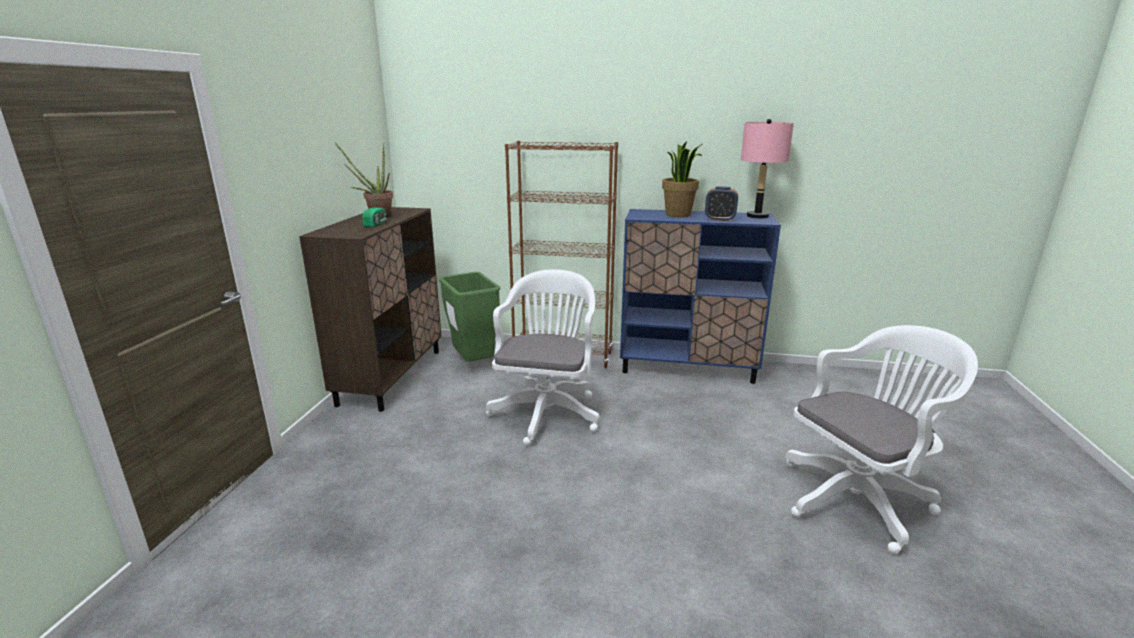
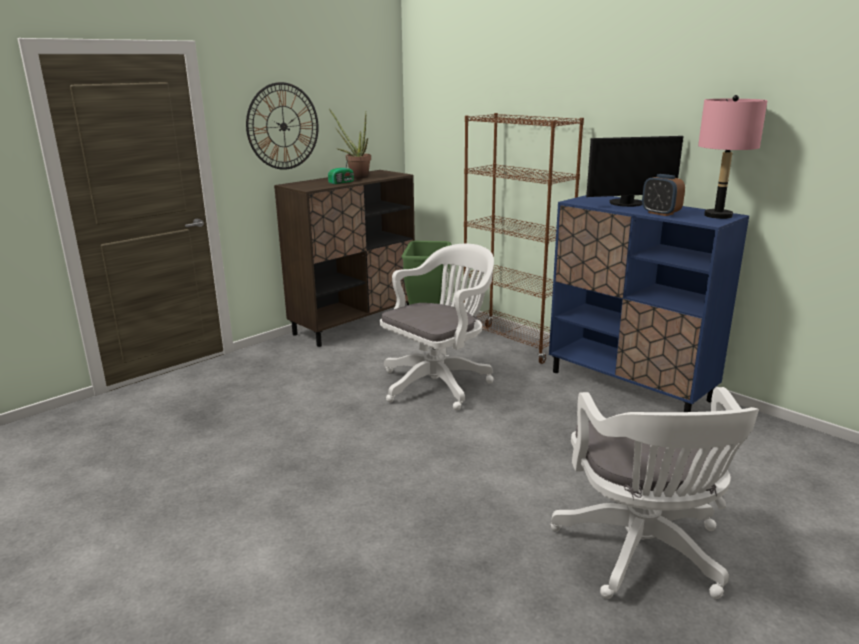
camera: 35 degrees right, 0 degrees up
(299, 165) = (283, 126): none -> wall clock
(678, 214) = (628, 204): potted plant -> monitor
(859, 498) = (643, 553): white office chair -> white office chair turned 75 degrees clockwise

